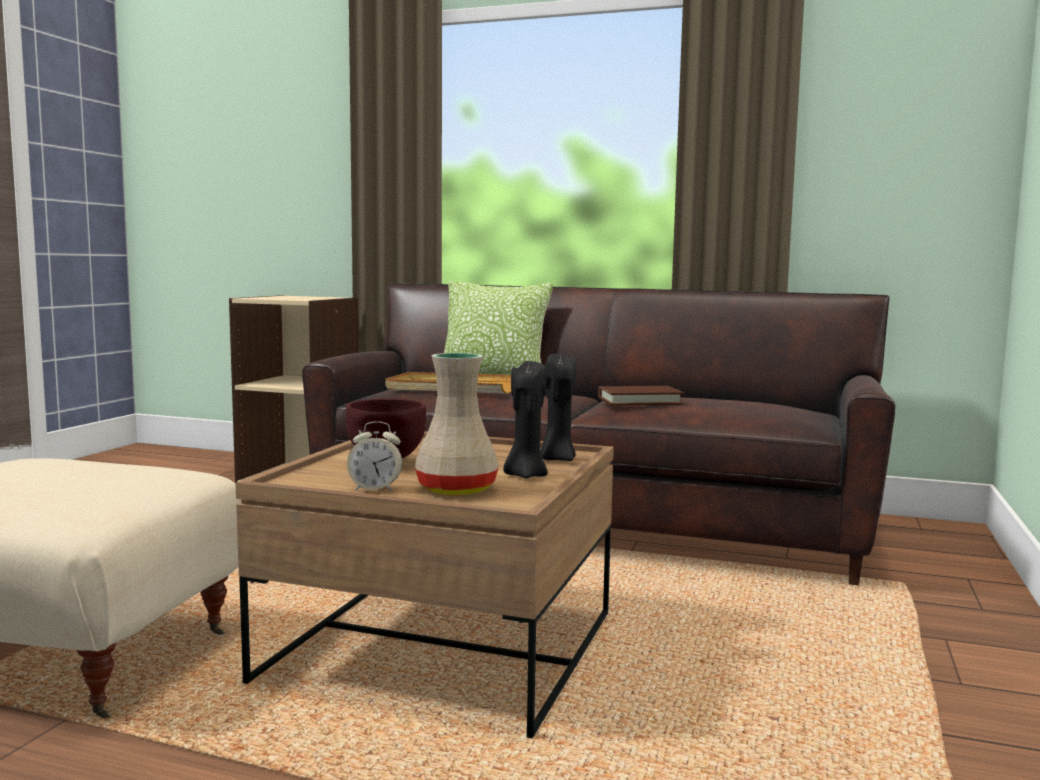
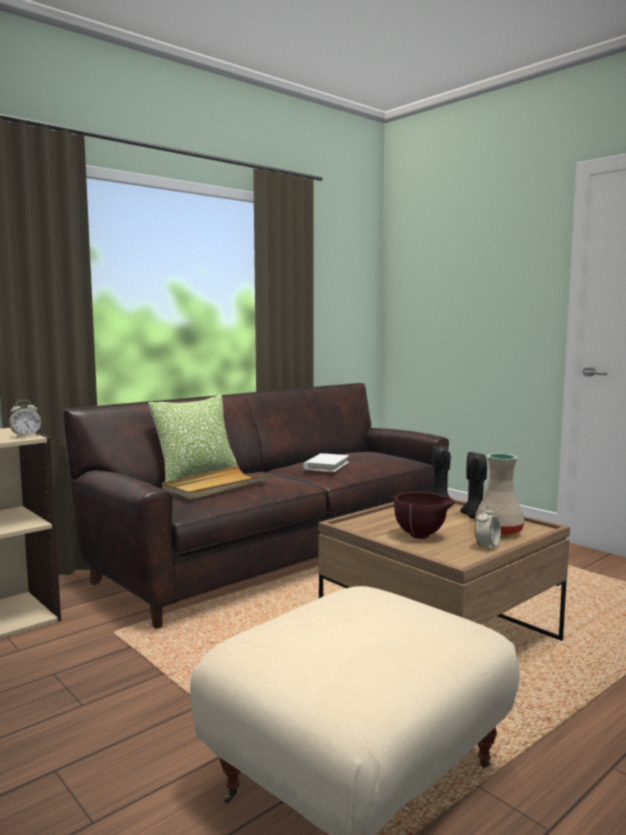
camera: 60 degrees left, 0 degrees up
(307, 299) = (25, 436): none -> alarm clock
(639, 401) = (326, 466): brown book -> white book

